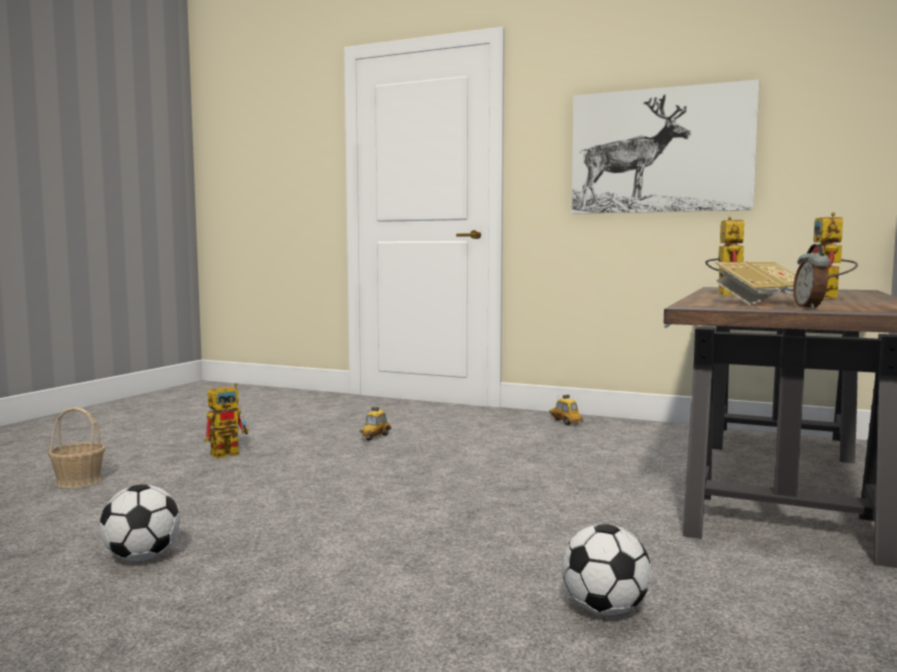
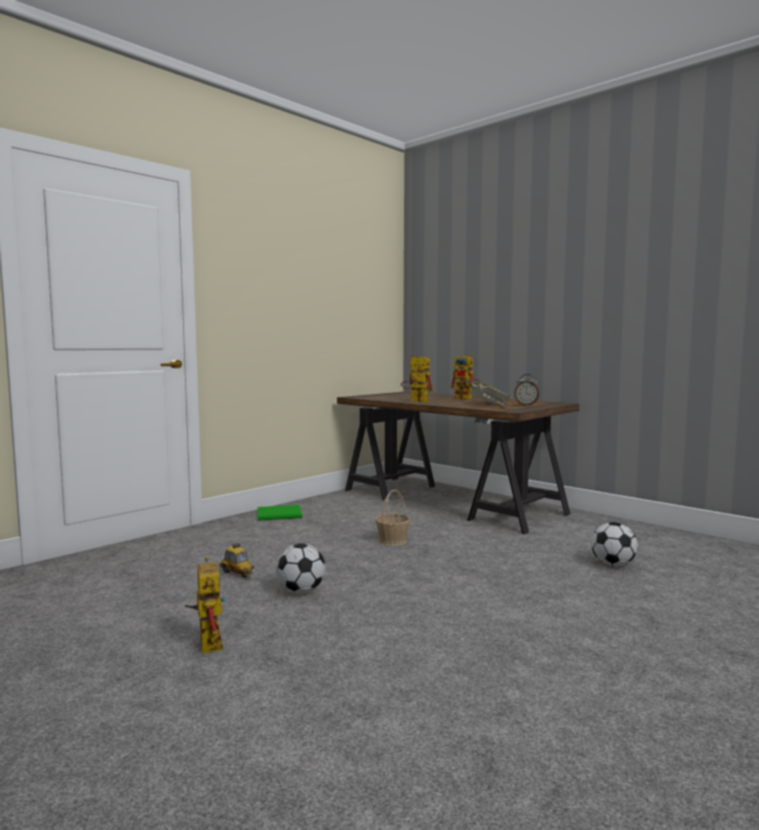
camera: 70 degrees left, 0 degrees up
(79, 481) = (227, 745): basket -> basket (392, 541)
(142, 558) = (516, 690): football -> football (301, 591)
(565, 422) = (280, 515): toy car -> green book
(660, 151) = (305, 301): picture -> none

